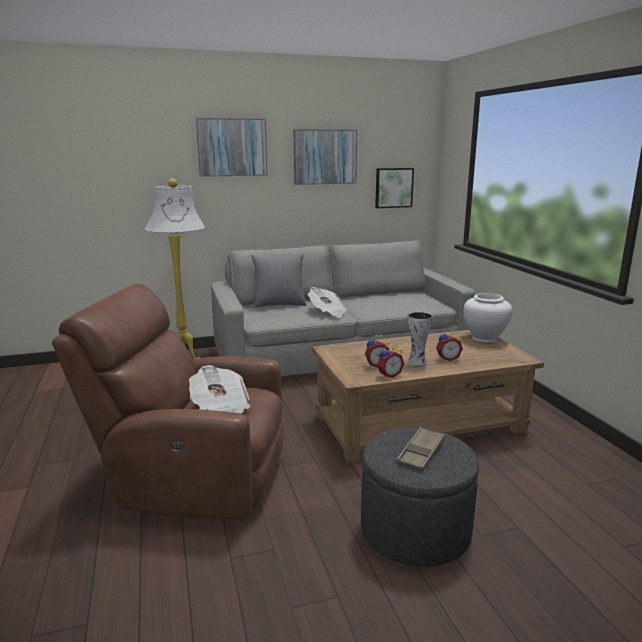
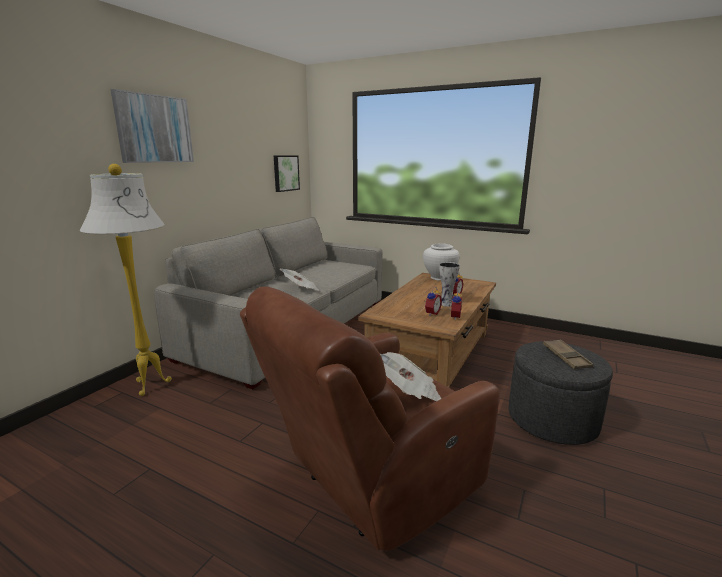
camera: 45 degrees left, 0 degrees up
(279, 304) = (246, 293): grey pillow -> none
(325, 157) = (237, 143): picture -> none

